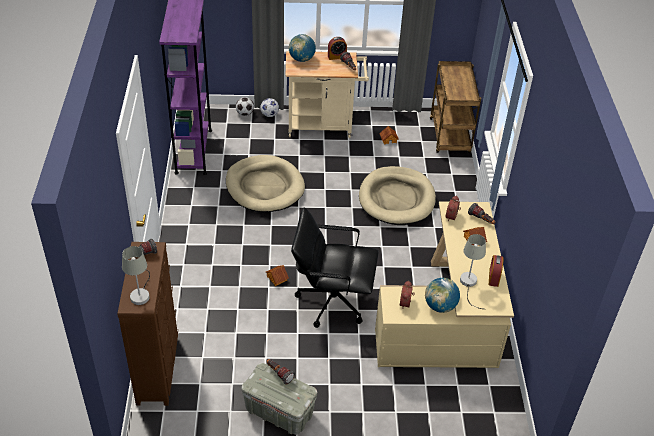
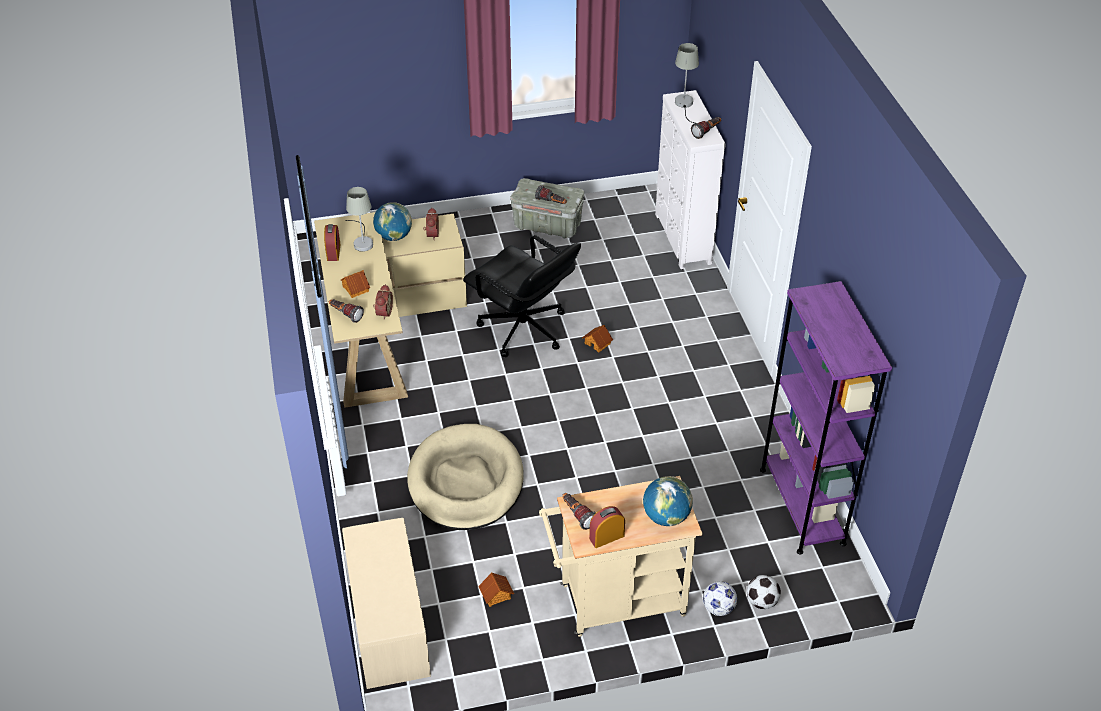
camera: 170 degrees right, 0 degrees up
(158, 369) = (682, 239): brown dresser -> white dresser
(264, 187) = (665, 464): beige dog bed -> none
(332, 300) = (523, 330): black office chair -> black office chair turned 45 degrees clockwise
(450, 137) = (387, 623): brown cart -> beige bench

